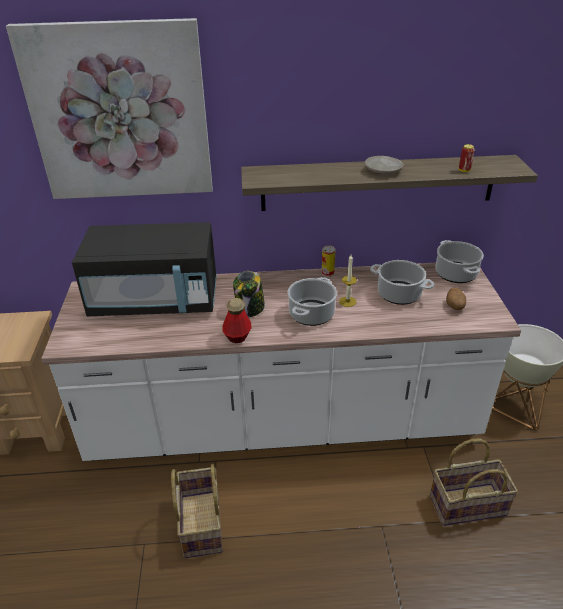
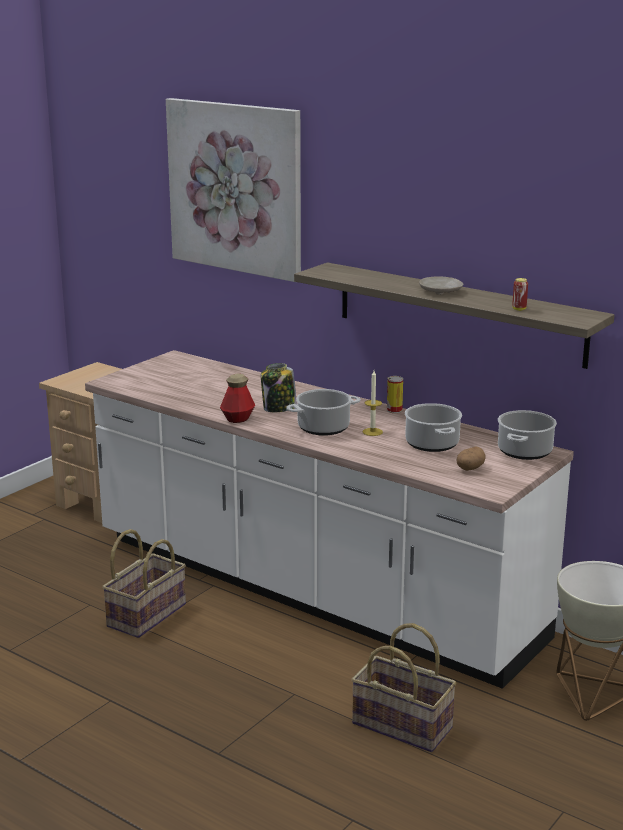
camera: 40 degrees right, 15 degrees down
(156, 300) = (215, 380): black microwave -> none

